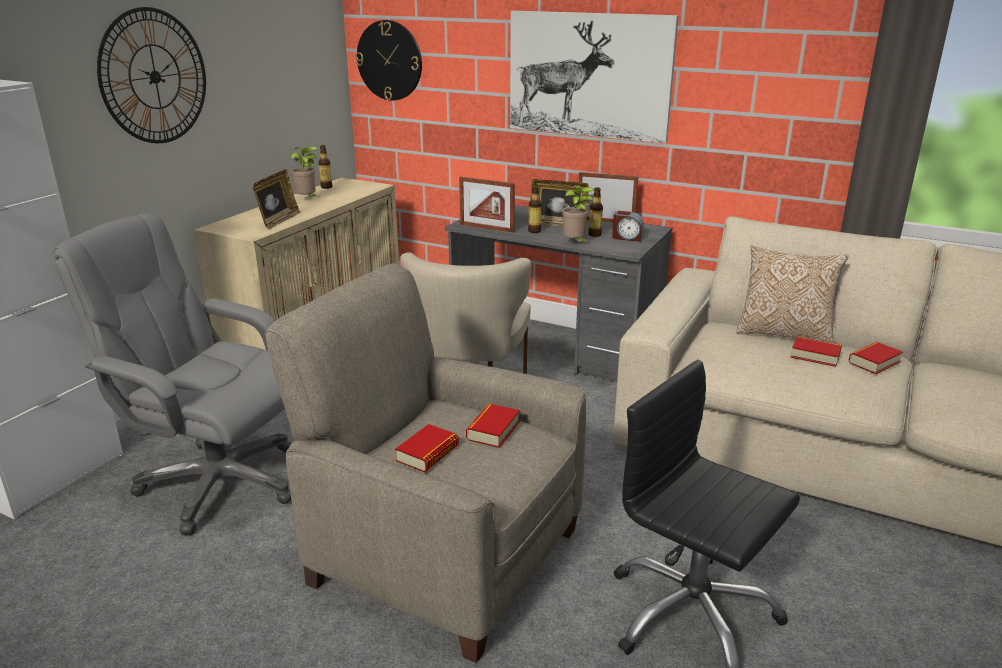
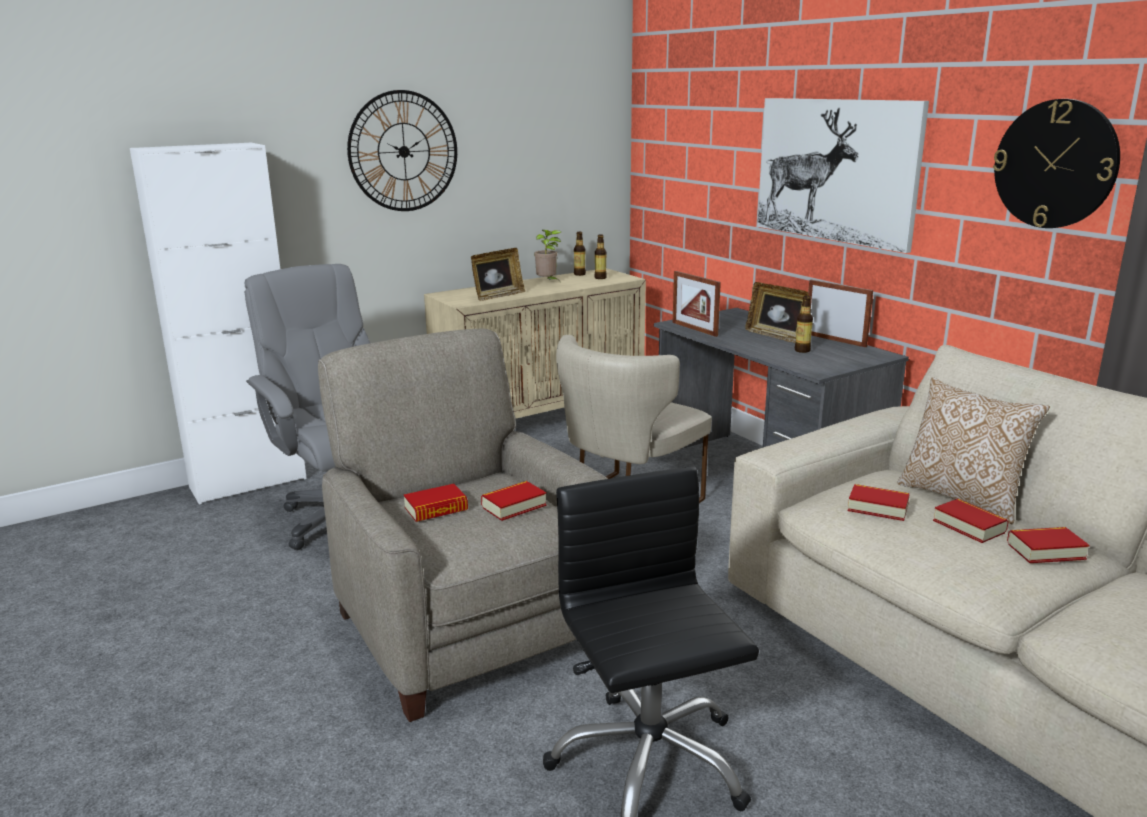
camera: 30 degrees right, 5 degrees down
(389, 60) = (663, 151): wall clock -> wall clock (1055, 164)
(534, 231) = (740, 338): bottle -> bottle (600, 278)
(575, 243) = (767, 355): potted plant -> none
(627, 238) = (835, 358): alarm clock -> none
(747, 356) = (878, 508): none -> book

